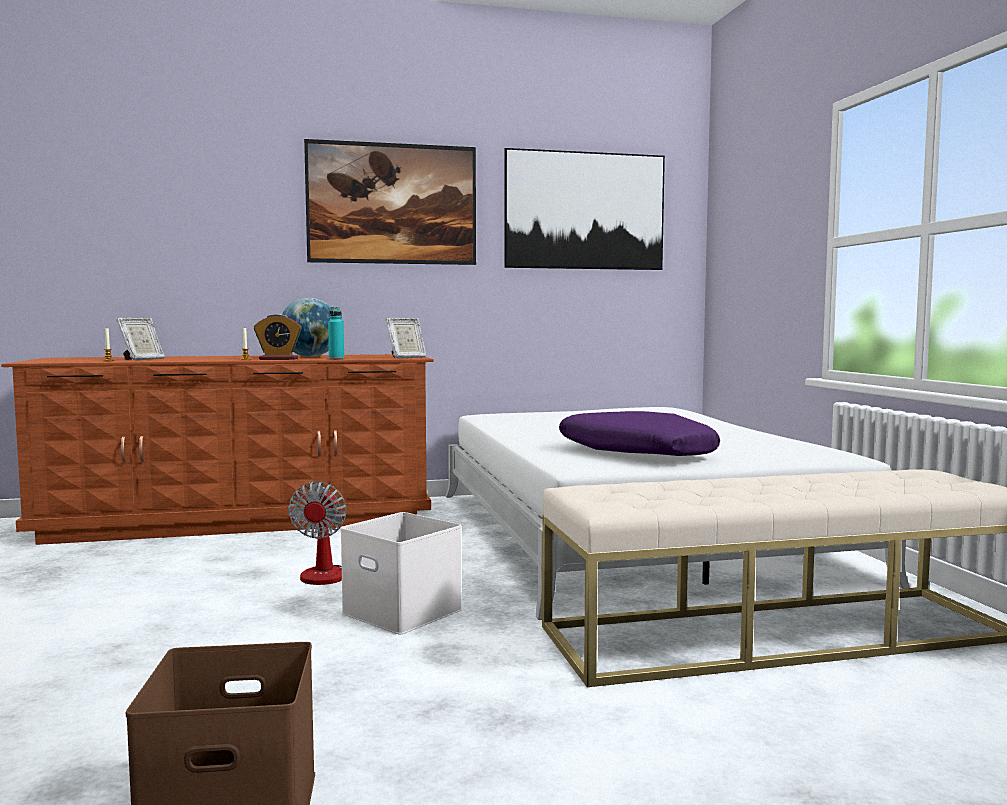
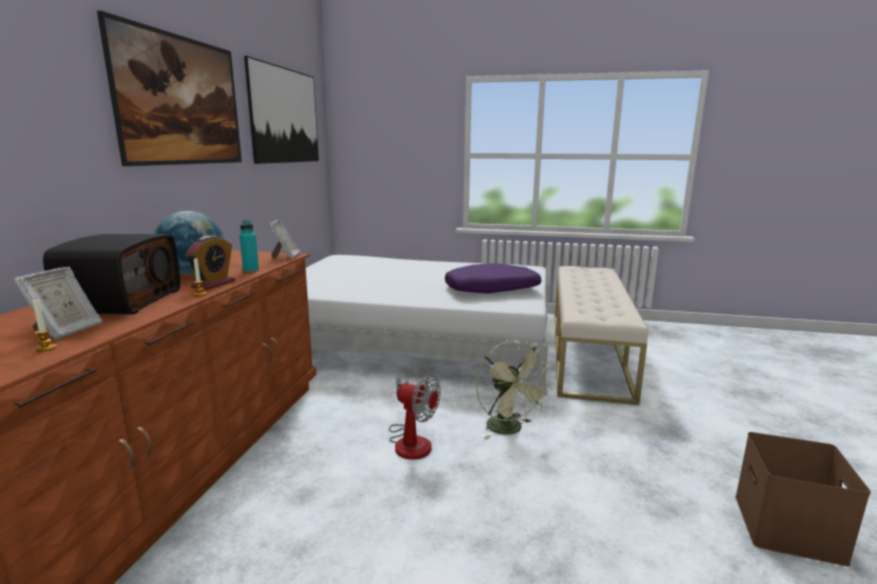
camera: 65 degrees left, 10 degrees up
(141, 359) = (66, 331): picture frame -> picture frame turned 45 degrees clockwise
(215, 358) = (122, 301): none -> radio
(405, 611) = (510, 430): white storage box -> green fan

